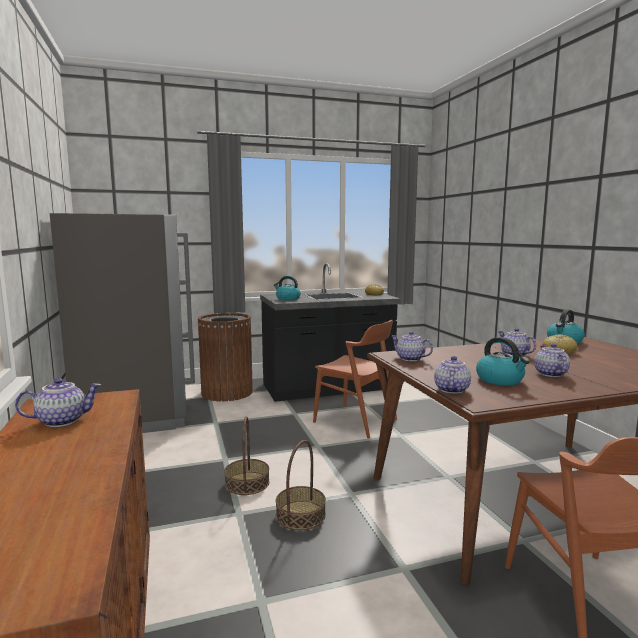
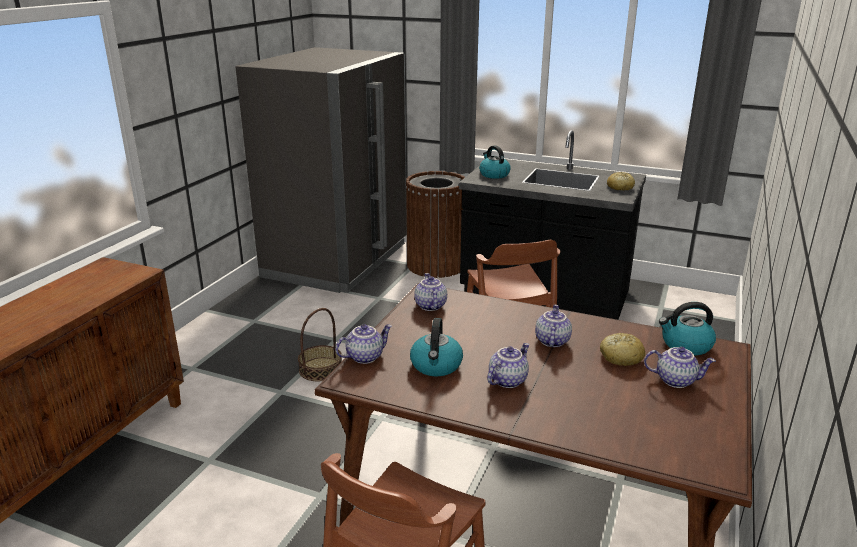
camera: 40 degrees right, 15 degrees up
(62, 420) = (85, 284): teapot -> teapot (676, 380)
(300, 515) = (317, 415): basket -> none

